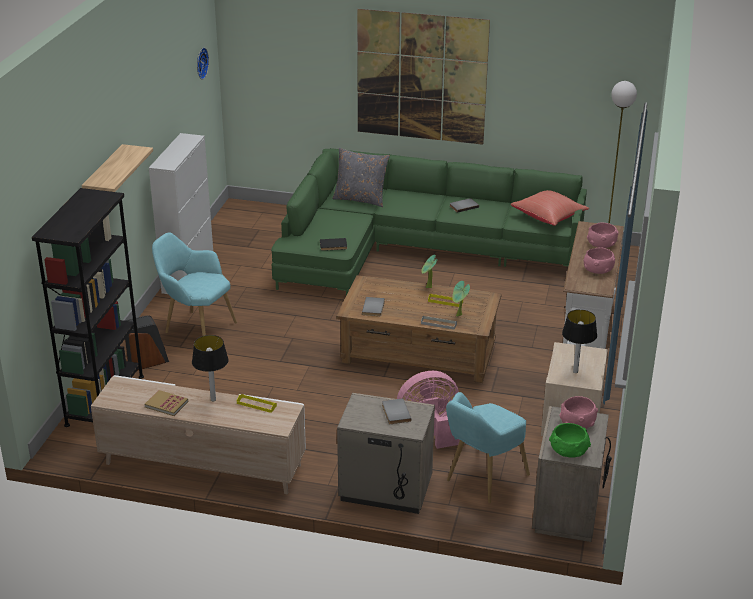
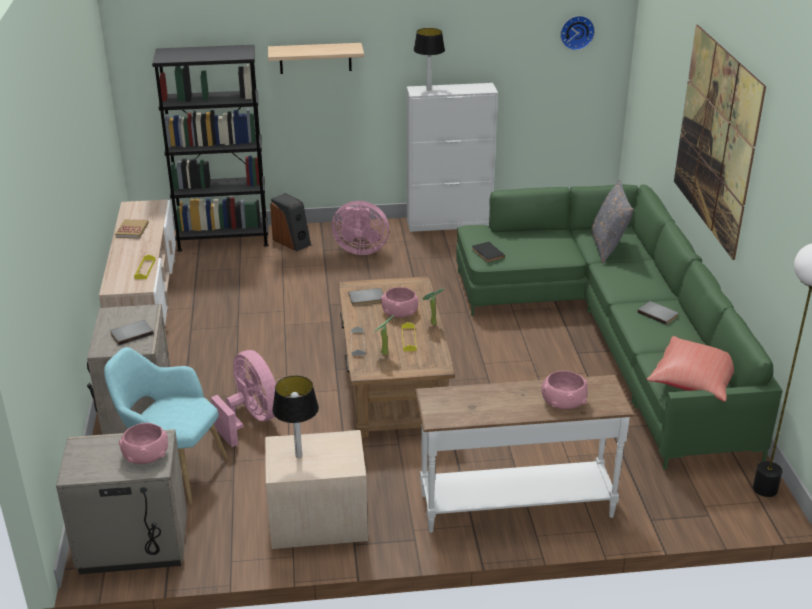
camera: 70 degrees right, 0 degrees up
(196, 327) = (360, 249): turquoise armchair -> pink fan
(213, 400) = (146, 248): table lamp -> table lamp (428, 89)
(569, 449) = (89, 456): green bowl -> none
(598, 269) = (488, 408): pink bowl -> pink bowl (399, 312)

